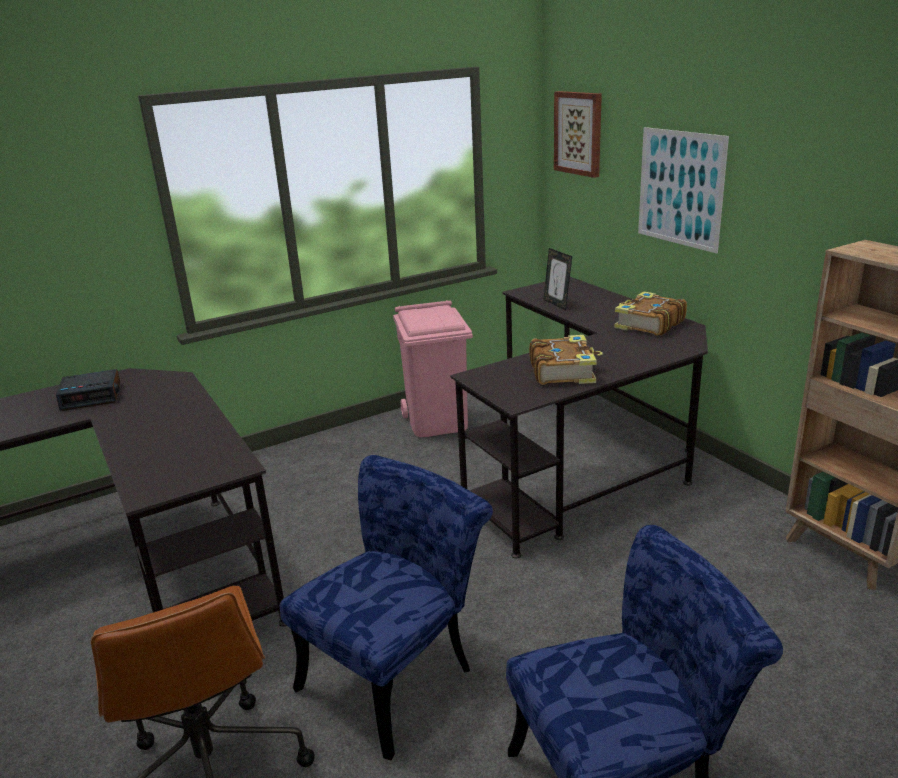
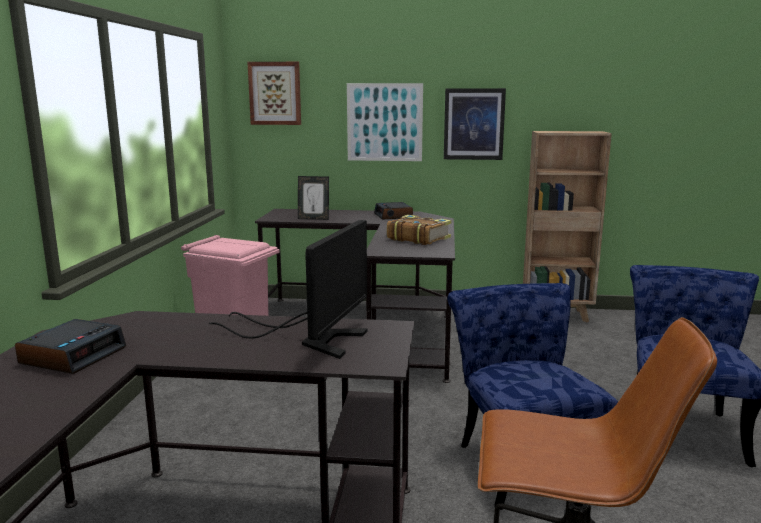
camera: 55 degrees left, 10 degrees down
(181, 448) = (312, 338): none -> monitor
(648, 324) = (393, 216): book -> alarm clock
(789, 210) = (474, 124): none -> picture

